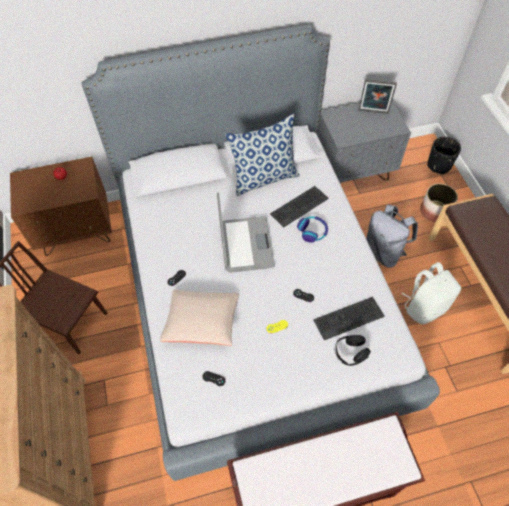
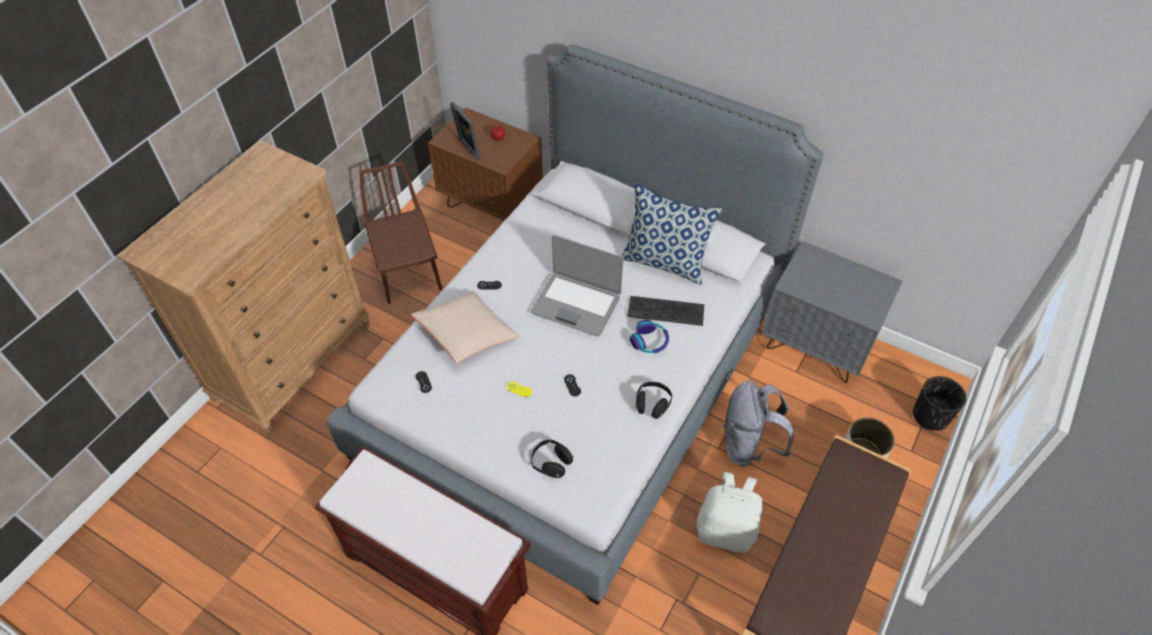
camera: 45 degrees right, 5 degrees down
(245, 244) = (576, 304): laptop -> laptop turned 75 degrees clockwise
(348, 318) = (587, 436): keyboard -> none
(358, 266) = (652, 404): none -> black headphones
(373, 112) = (861, 283): picture frame -> picture frame (467, 150)

